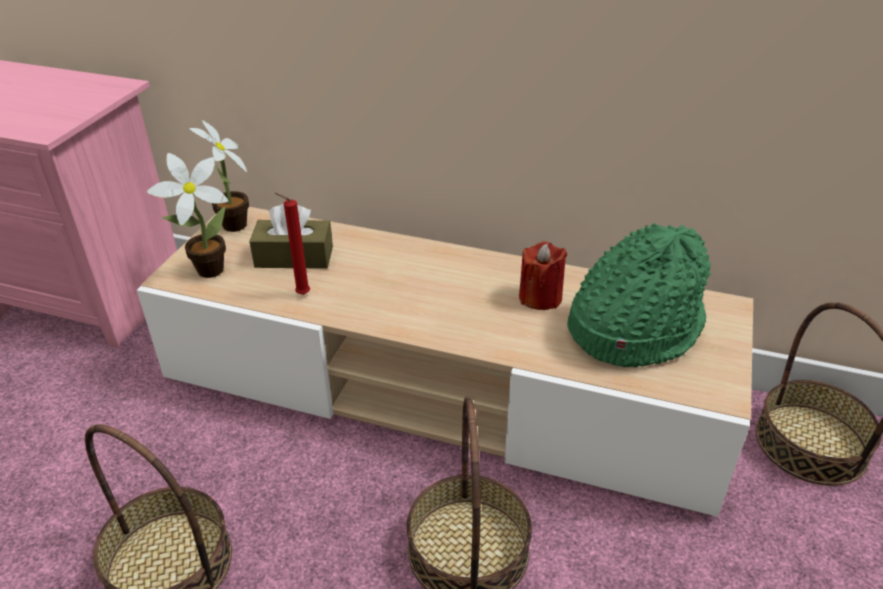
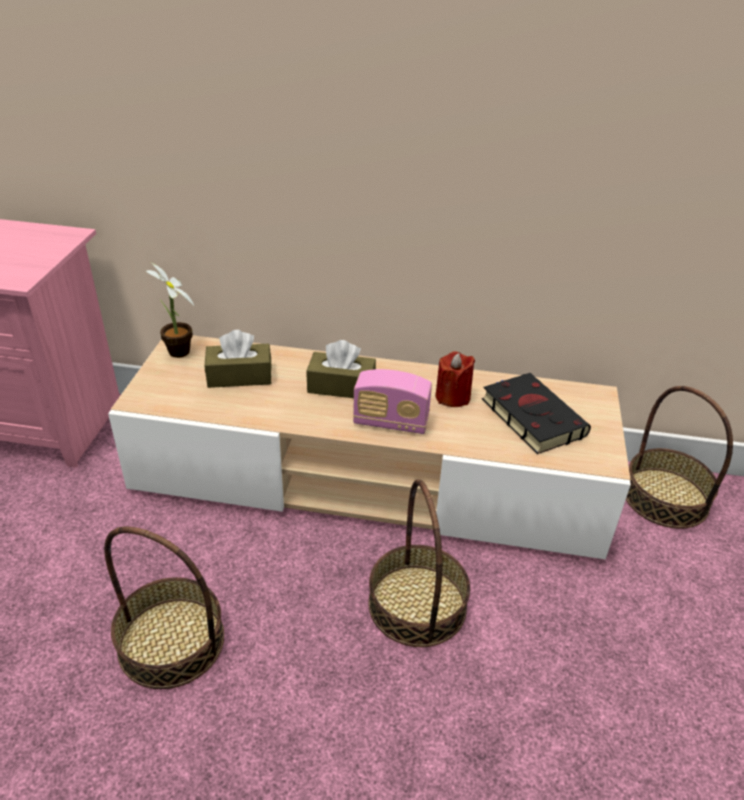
camera: 10 degrees left, 0 degrees up
(205, 270) = (165, 393): potted plant -> none
(300, 294) = (254, 408): red candle -> none
(408, 276) = (341, 386): none -> brown tissue box
(457, 323) = (391, 422): none -> radio
(633, 327) = (530, 416): green hat -> black book

